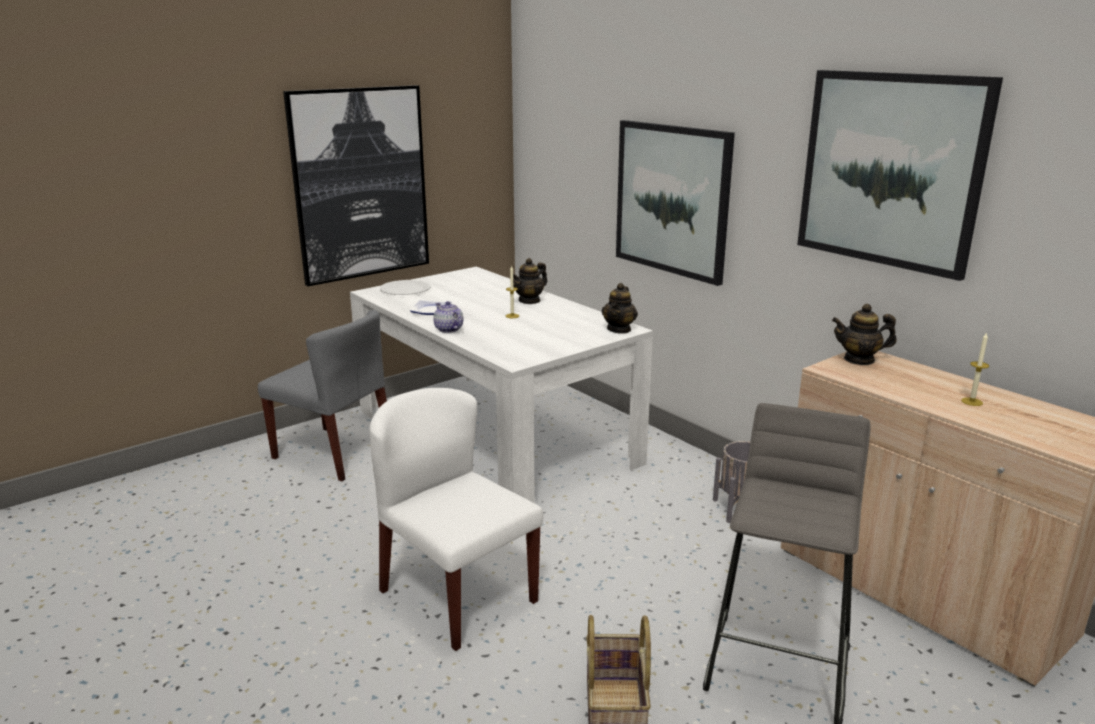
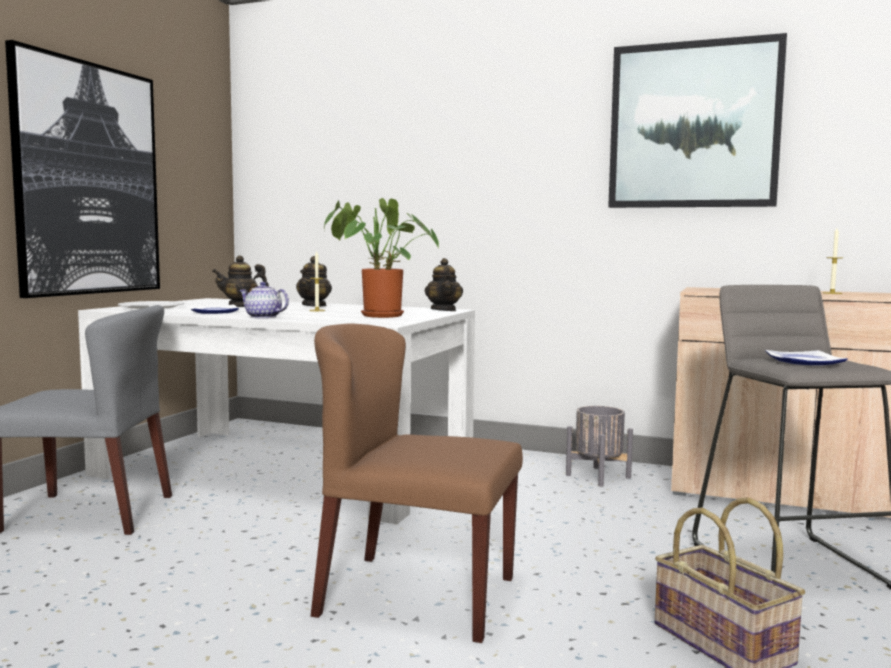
camera: 30 degrees left, 15 degrees down
(457, 595) = (415, 596): white chair -> brown chair
(538, 338) = (377, 316): none -> potted plant
(672, 199) = (454, 193): picture -> none
(790, 503) = (803, 362): none -> plate
(859, 360) = (707, 289): teapot -> teapot (241, 306)

